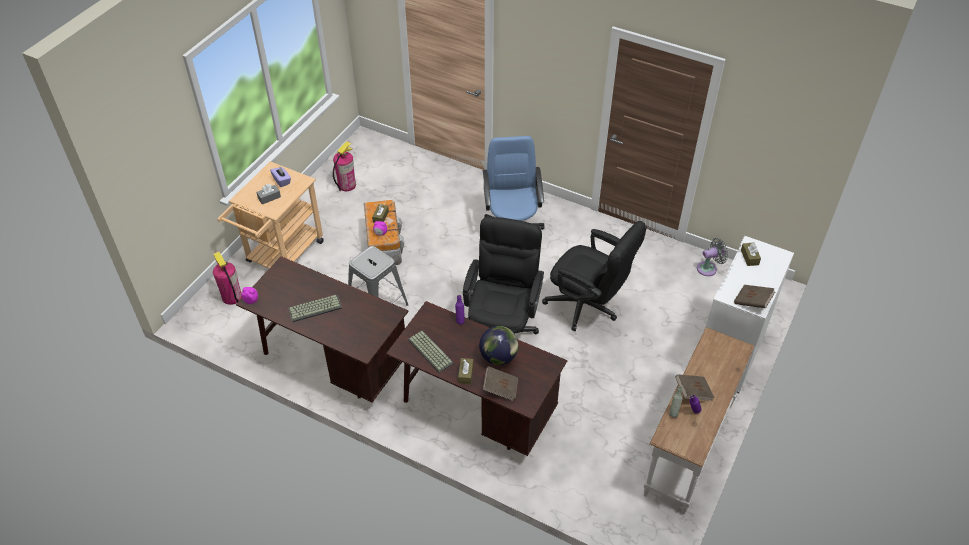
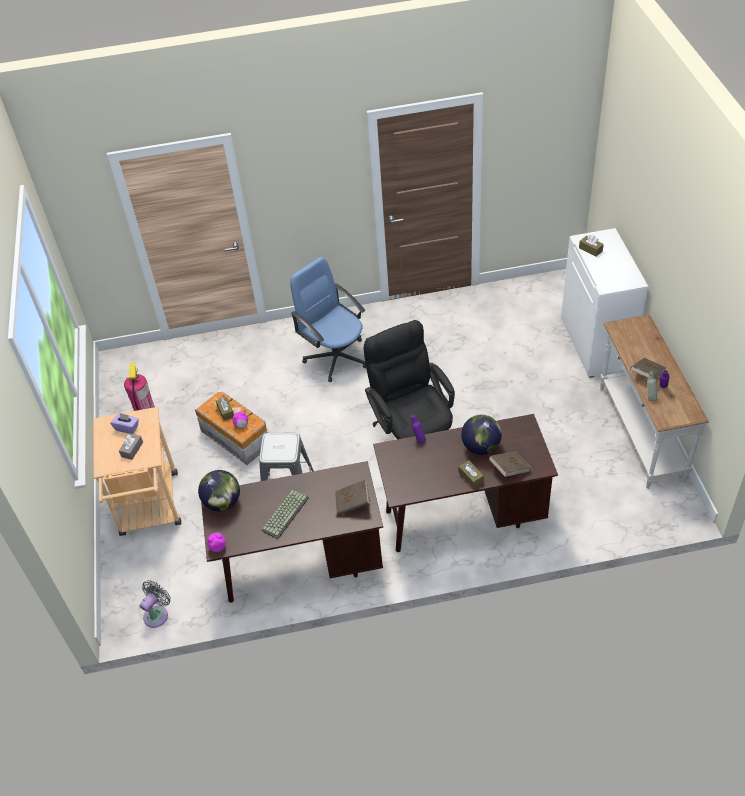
camera: 35 degrees left, 0 degrees up
(232, 297) = (141, 576): fire extinguisher -> none
(286, 272) = (222, 503): none -> globe
(429, 351) = (422, 481): keyboard -> none
(588, 307) = (461, 378): black office chair -> none
(709, 268) = (517, 292): grey fan -> grey fan (157, 614)
(752, 302) = (627, 280): brown book -> brown book (352, 503)

